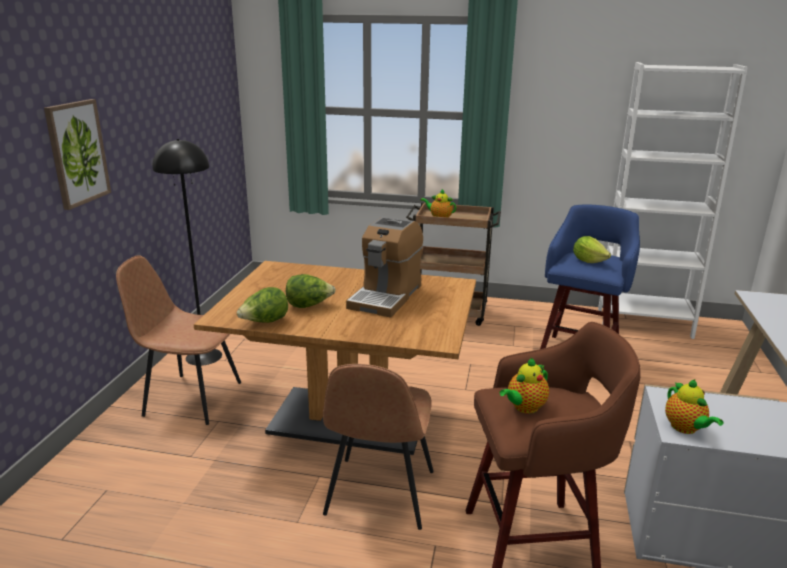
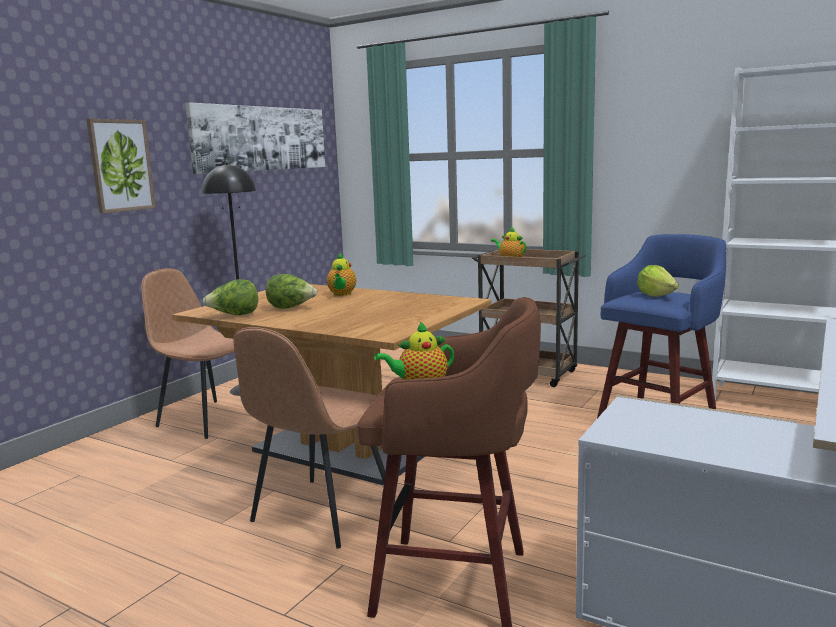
camera: 20 degrees right, 10 degrees down
(185, 97) = (261, 138): none -> picture
(386, 296) = (376, 305): coffee machine -> none
(685, 428) = (624, 432): teapot -> teapot (342, 294)

